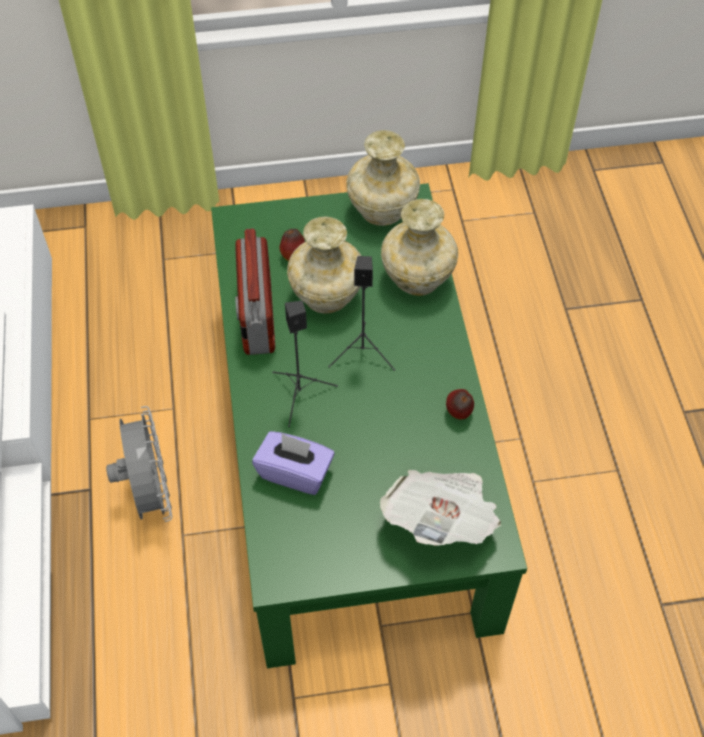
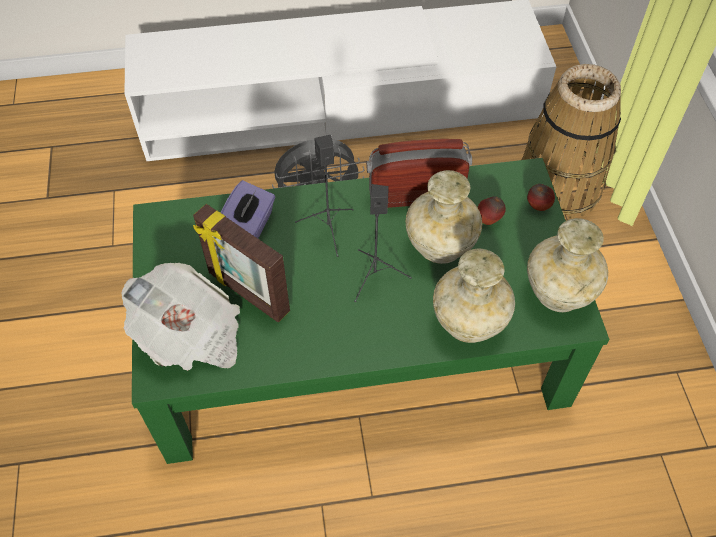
camera: 90 degrees right, 0 degrees up
(152, 257) = (558, 185): none -> basket
(386, 468) = (247, 293): none -> picture frame
(458, 414) = (302, 354): apple -> apple (538, 207)

